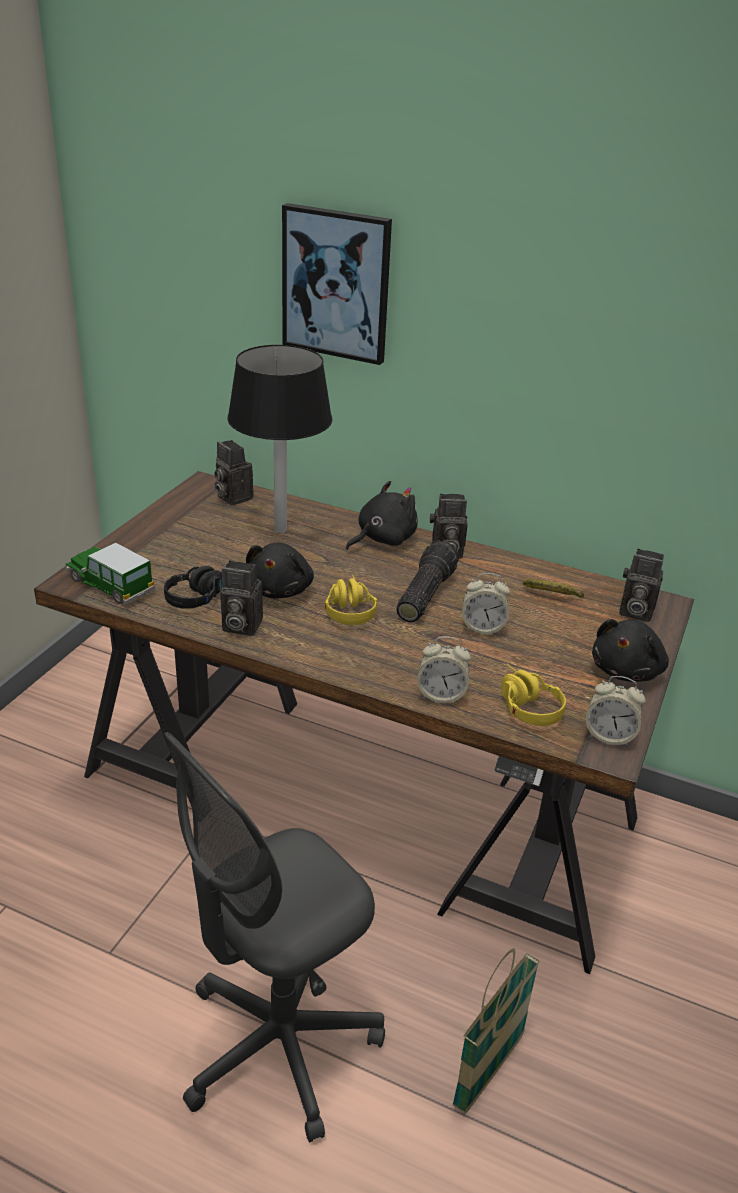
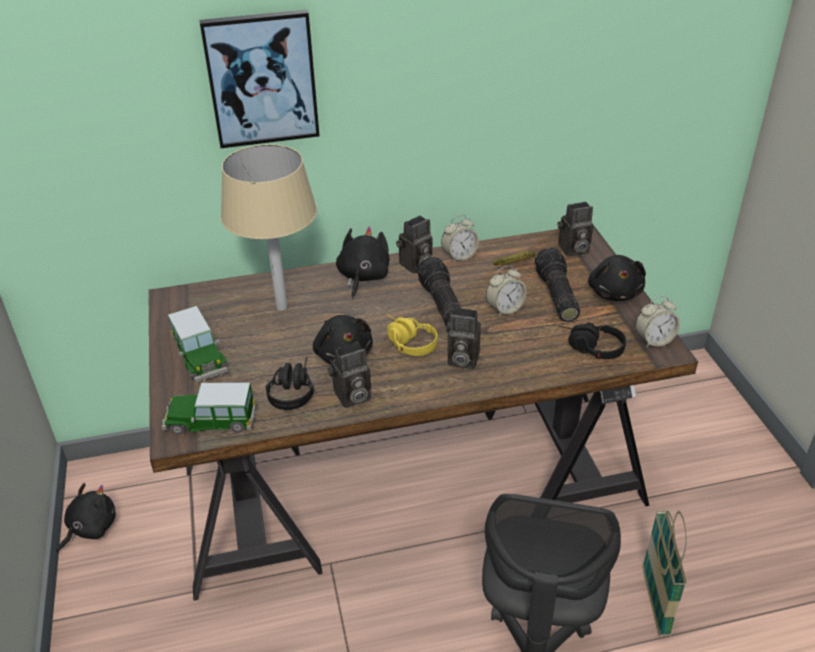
camera: 35 degrees left, 5 degrees up
(74, 676) = (90, 528): none -> black plush toy
(166, 536) = (199, 357): none -> toy car
(232, 497) = (208, 298): camera -> camera (461, 360)
(280, 530) = (282, 307): black table lamp -> beige table lamp
(441, 695) = (538, 370): alarm clock -> alarm clock (459, 256)
(523, 704) = (588, 348): yellow headphones -> black headphones
(554, 641) = (555, 295): none -> flashlight

